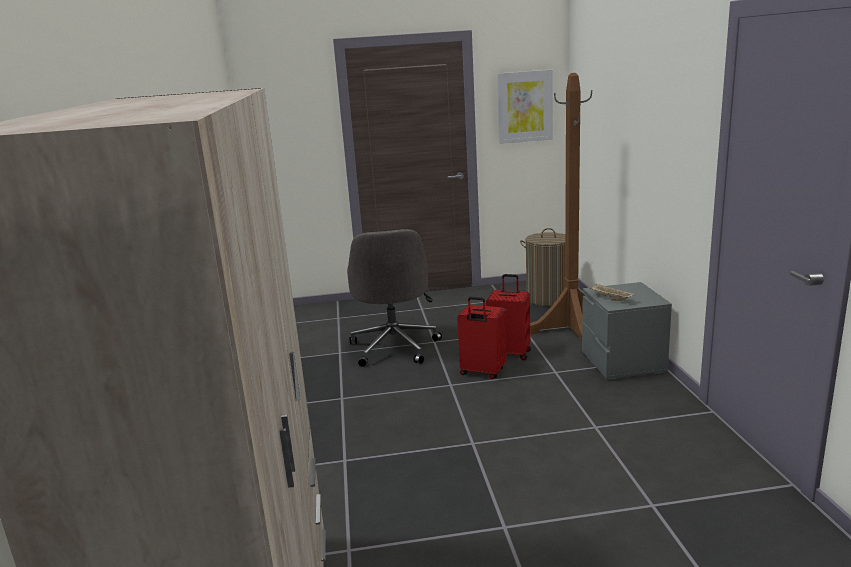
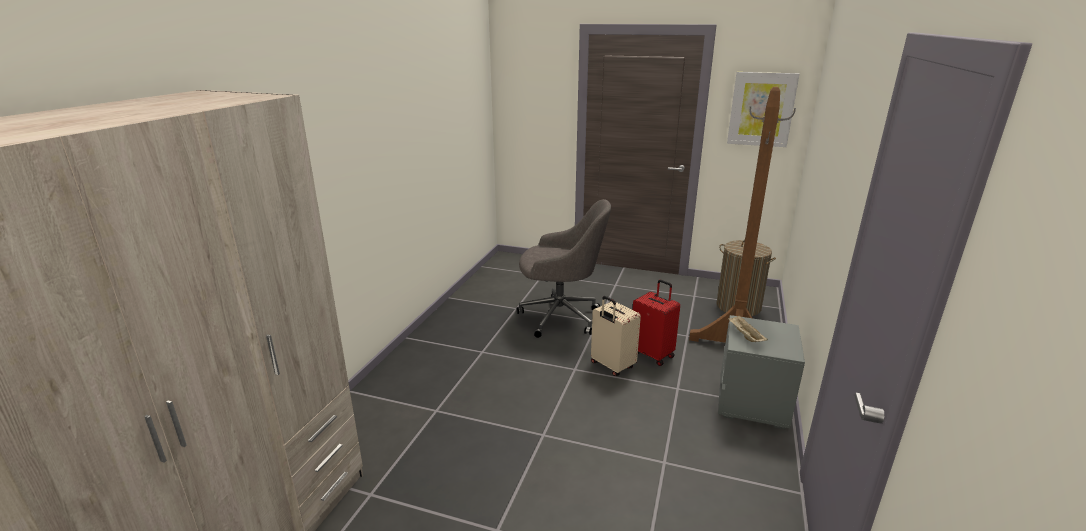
camera: 25 degrees right, 5 degrees up
(394, 348) = (561, 317): grey office chair -> grey office chair turned 105 degrees counterclockwise
(482, 372) = (611, 366): red suitcase -> beige suitcase

